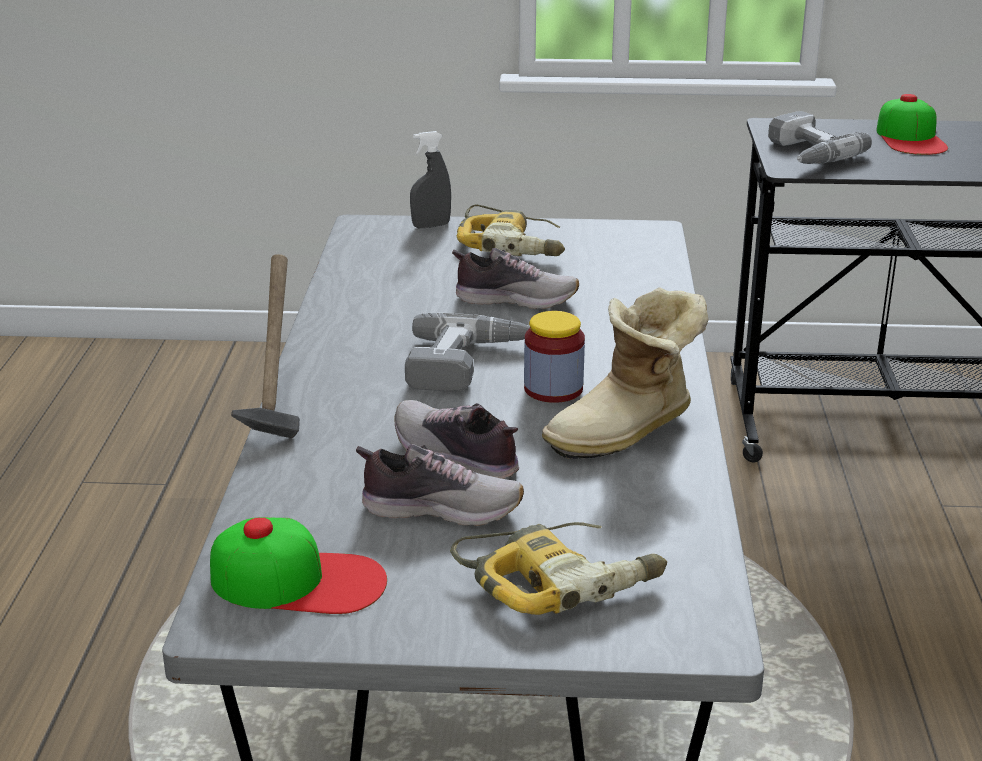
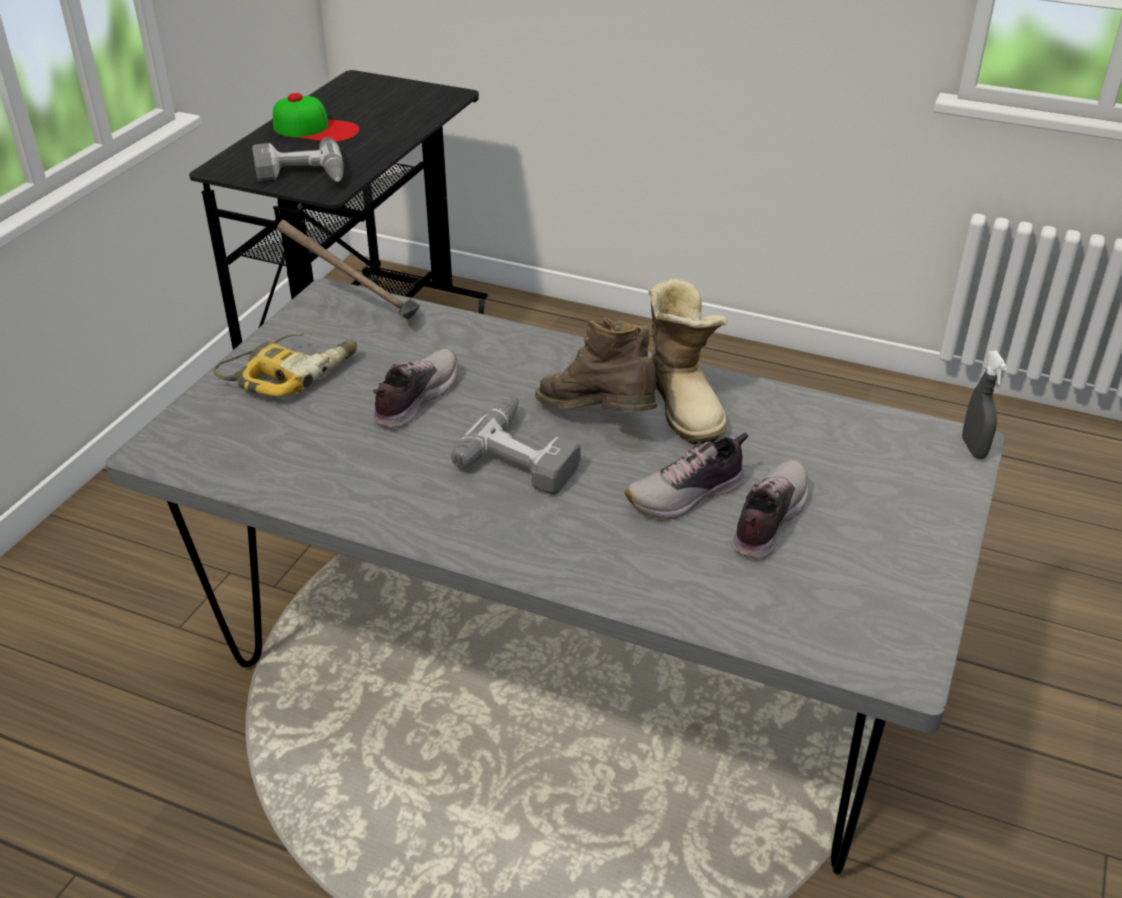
camera: 70 degrees left, 10 degrees up
(275, 404) = (538, 584): hammer -> hammer (358, 315)
(298, 580) = (851, 618): cap -> none
(431, 226) = (198, 409): grey spray bottle -> grey spray bottle (973, 448)
(553, 389) = (598, 420): jar -> brown boot
(560, 579) = (882, 485): power drill -> none

